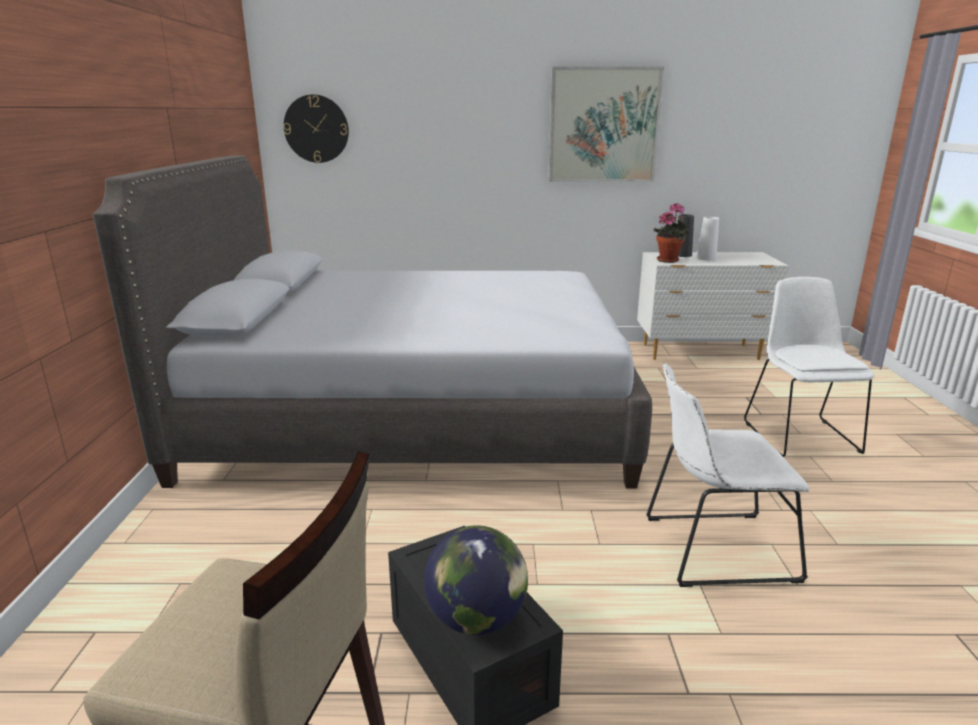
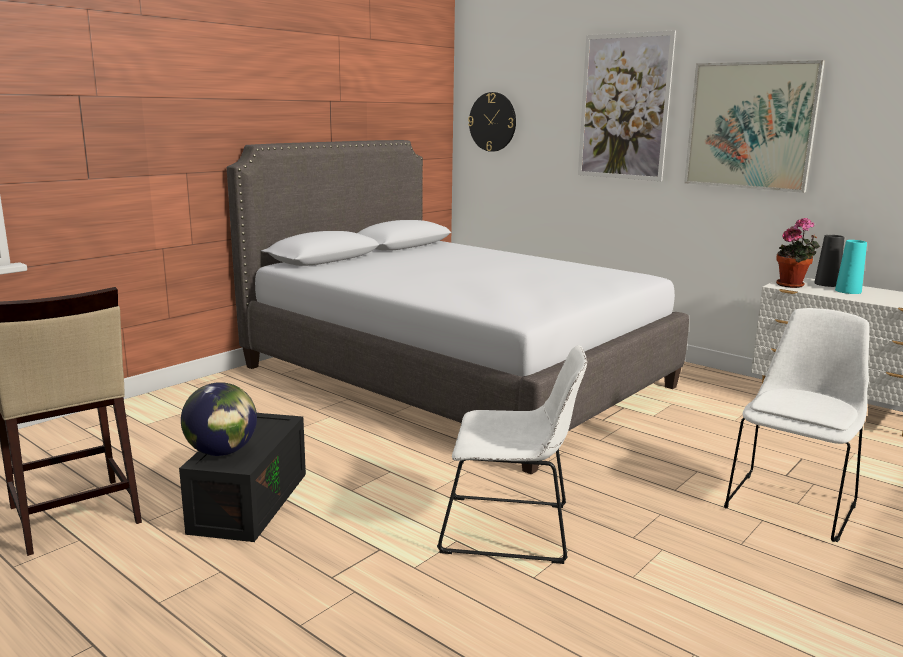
camera: 40 degrees right, 5 degrees down
(478, 110) = (624, 107): none -> picture
(706, 258) = (848, 291): white vase -> turquoise vase
(712, 548) = (512, 529): white chair -> white chair turned 150 degrees clockwise

